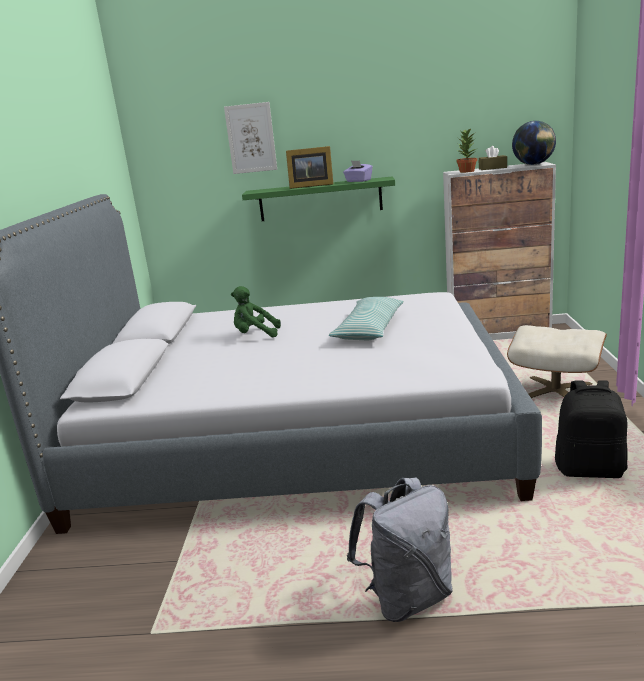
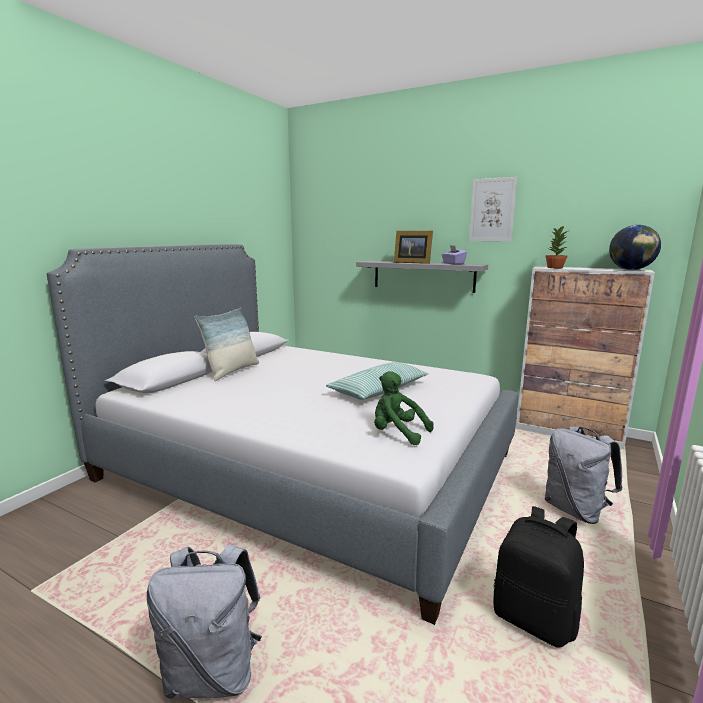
camera: 25 degrees right, 5 degrees down
(181, 353) = (232, 371): none -> pillow
(251, 138) = (376, 219): picture -> picture (492, 210)
(255, 335) = (296, 372): green plush toy -> green plush toy (397, 433)
(320, 199) = (423, 276): green shelf -> grey shelf
(492, 168) = (584, 268): brown tissue box -> none
(555, 392) = (575, 510): beige ottoman -> grey backpack

